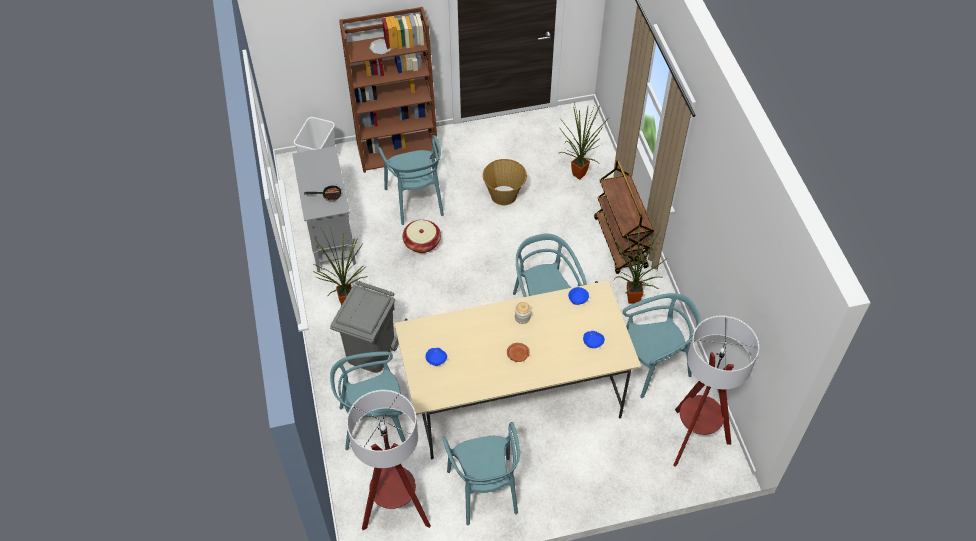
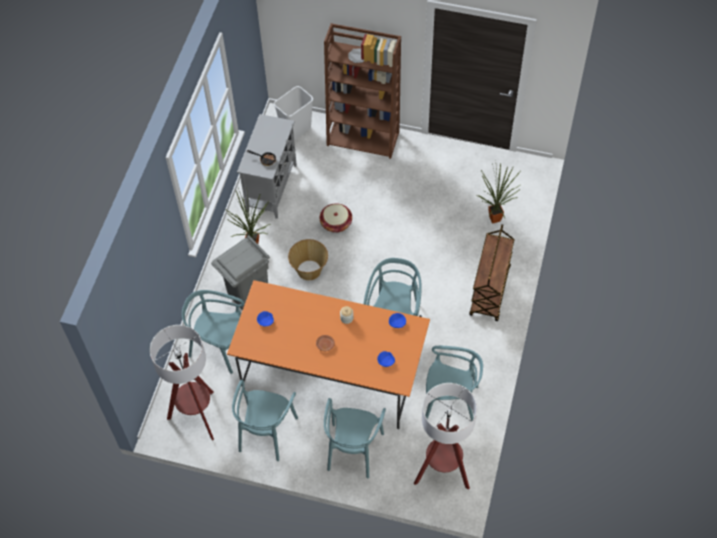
camera: 30 degrees right, 5 degrees up
(416, 200) = (352, 186): turquoise chair -> turquoise chair (353, 450)
(504, 195) = (423, 211): basket -> basket (309, 270)
(514, 392) = (332, 371): beige dining table -> orange dining table
(630, 299) = (467, 340): potted plant -> none

